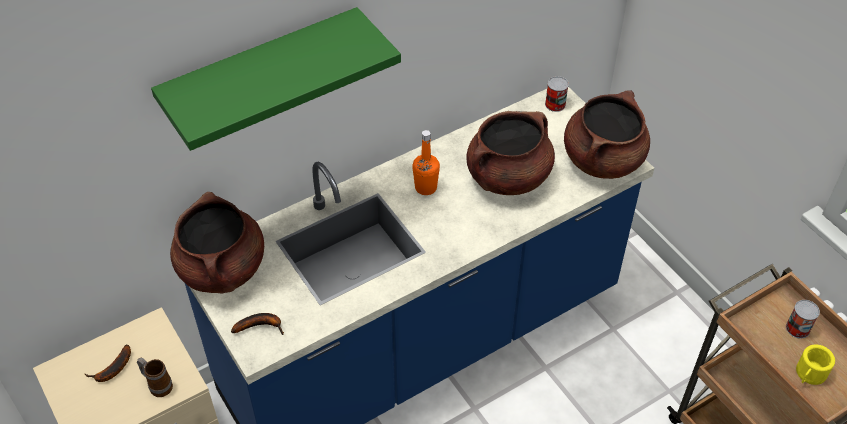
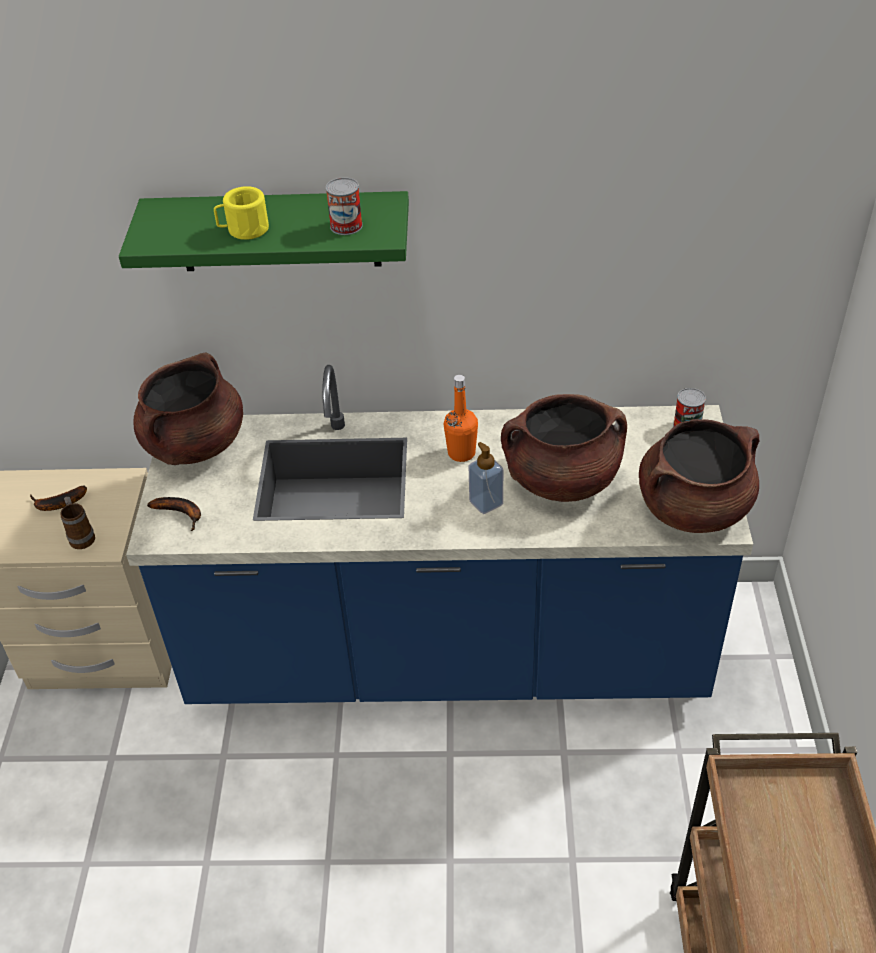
camera: 35 degrees right, 5 degrees down
(472, 216) = (486, 502): none -> soap dispenser
(797, 328) = (813, 830): can -> can (346, 226)
(809, 374) = (781, 895): yellow mug -> yellow mug (243, 230)

